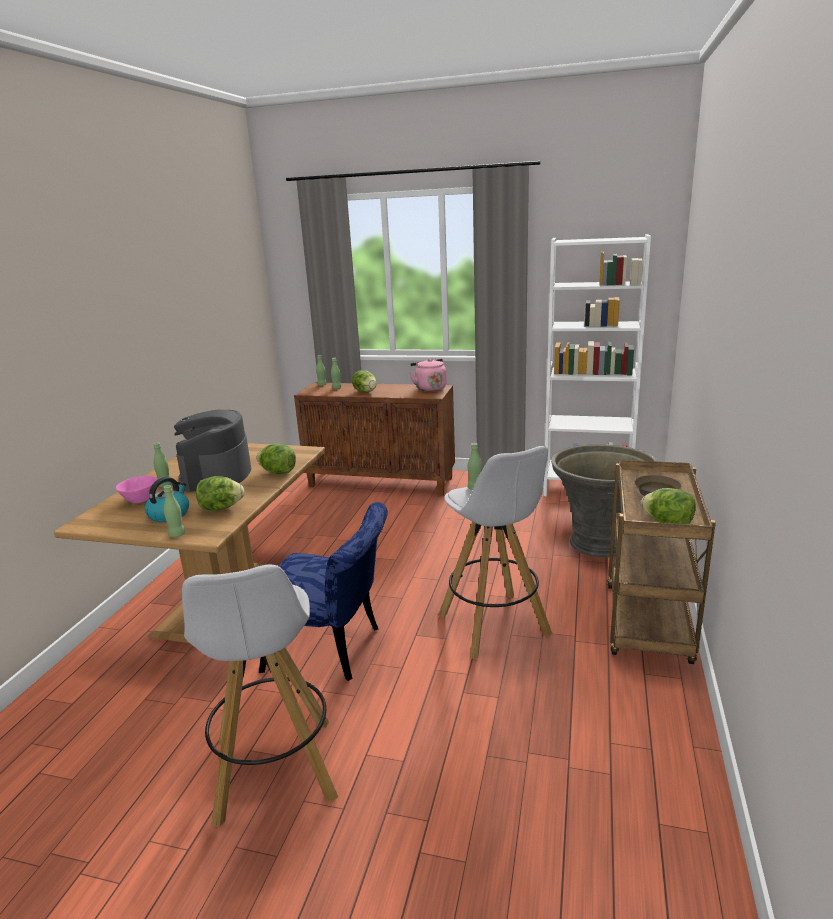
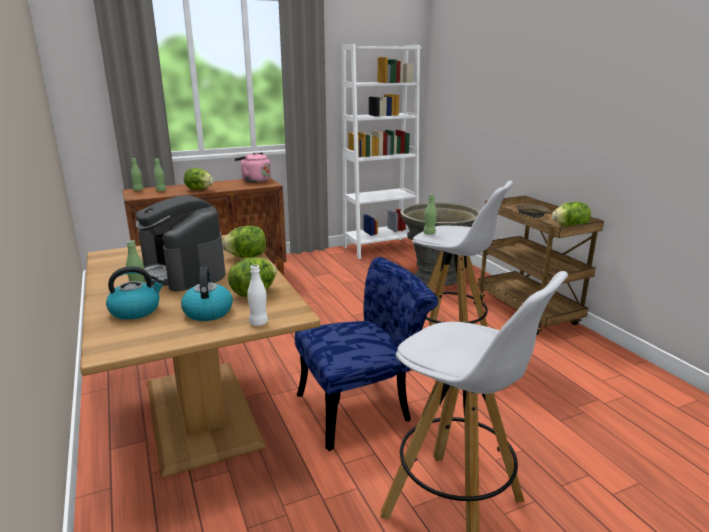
camera: 40 degrees left, 0 degrees up
(139, 499) = (136, 310): pink bowl -> kettle
(177, 535) = (258, 323): green bottle -> white bottle

